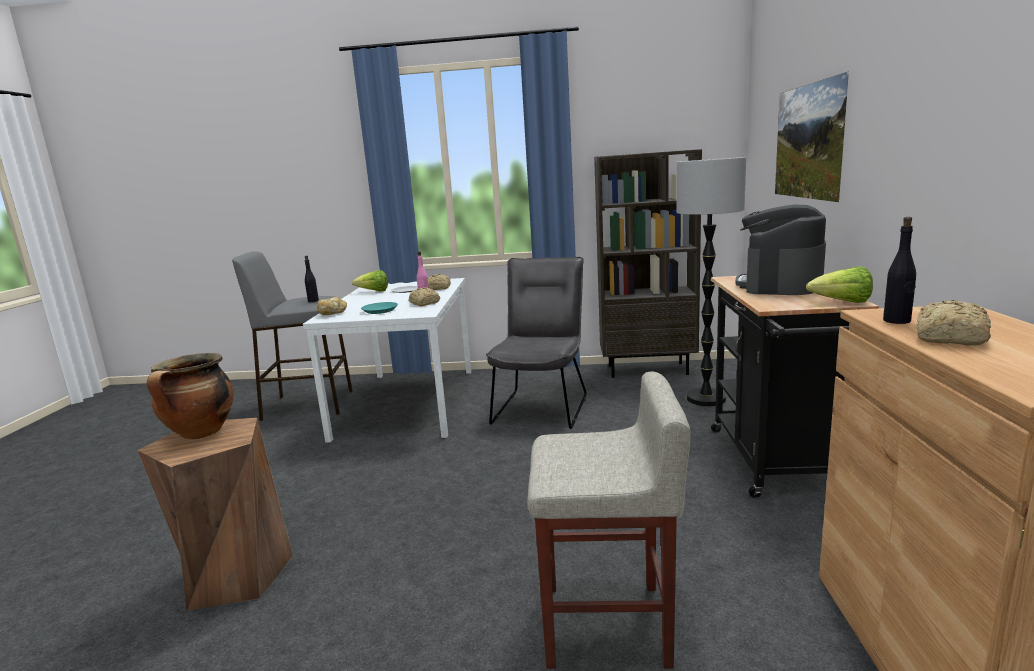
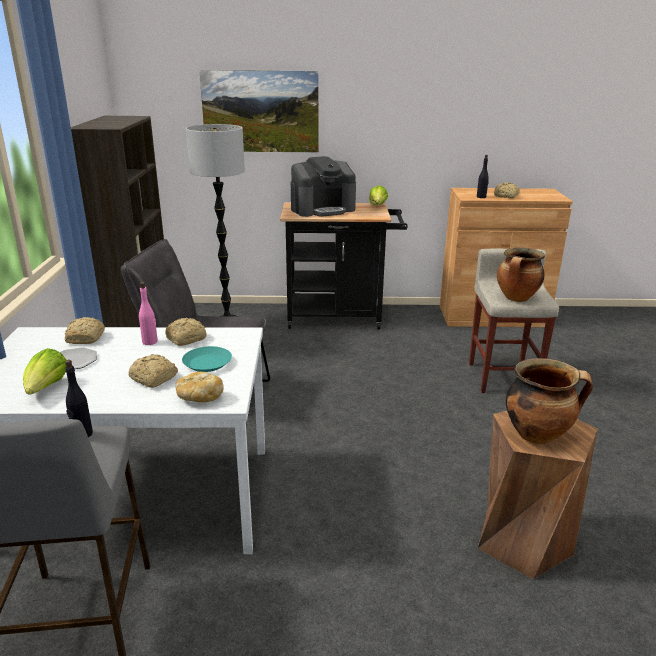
camera: 95 degrees left, 10 degrees up
(367, 304) = (154, 379): none -> bread
(562, 455) = (517, 298): none -> cooking pot
(779, 285) = (323, 209): coffee machine -> coffee machine turned 45 degrees counterclockwise

